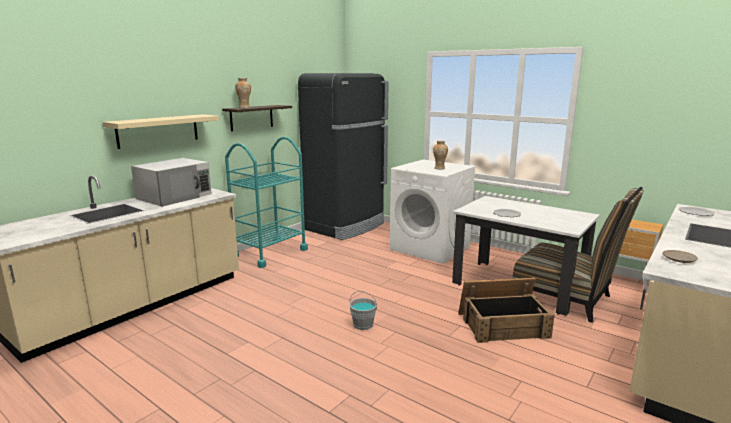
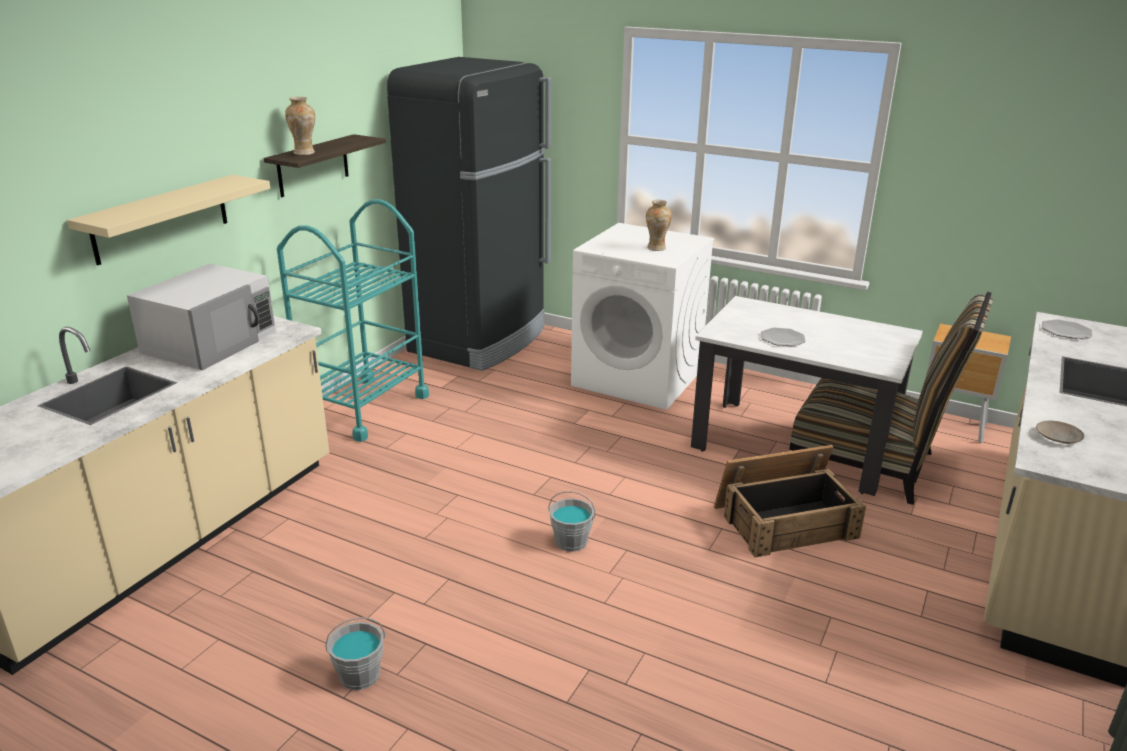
camera: 10 degrees left, 10 degrees up
(208, 382) = (359, 674): none -> grey bucket

